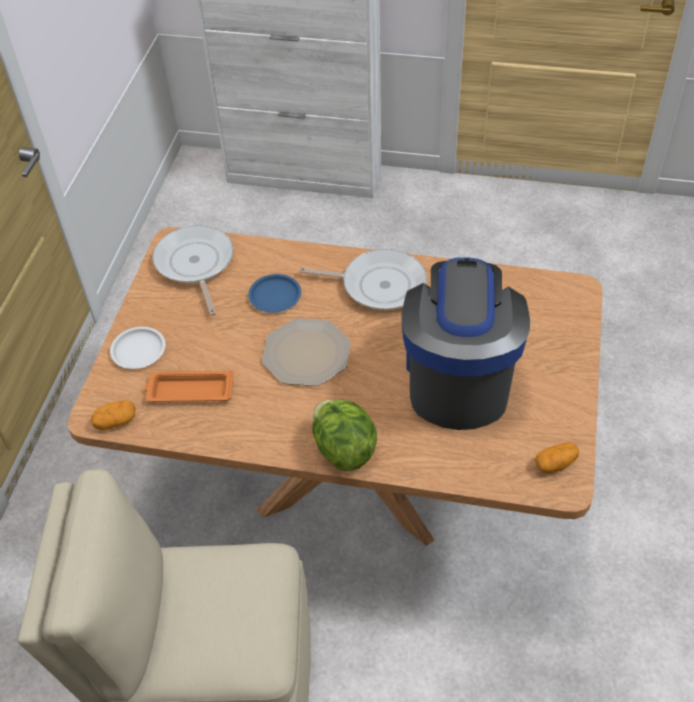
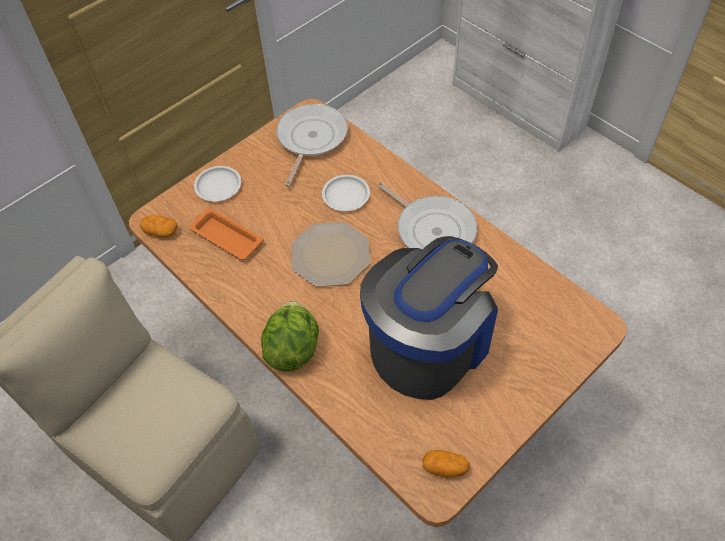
camera: 35 degrees right, 5 degrees up
(275, 296) = (346, 196): blue plate -> white plate

